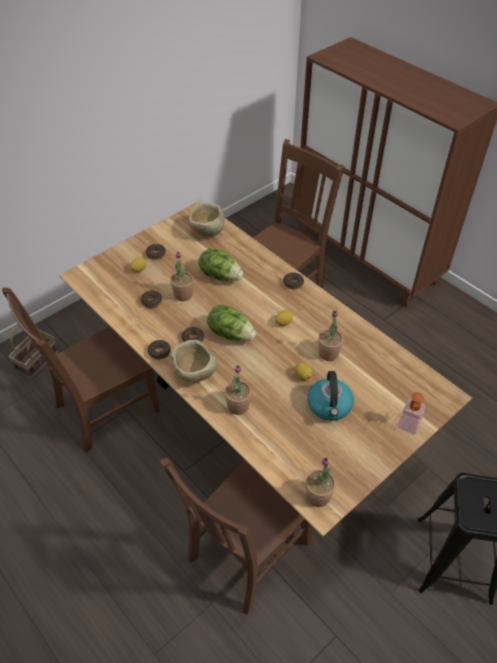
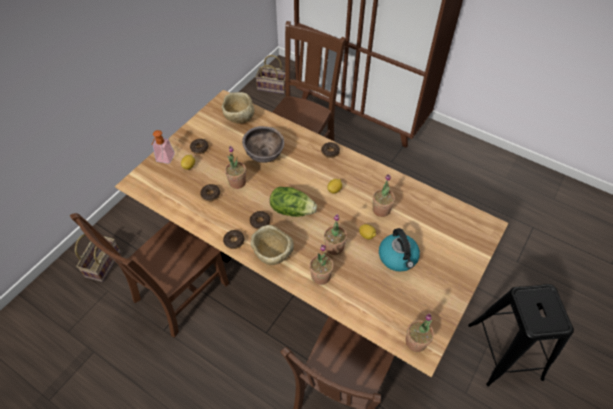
camera: 15 degrees left, 5 degrees up
(220, 275) = (264, 157): lettuce -> brown bowl
(263, 380) = (334, 247): none -> potted plant
(273, 215) = (273, 87): none -> basket
(407, 428) = (467, 262): soap dispenser -> soap dispenser (164, 160)

